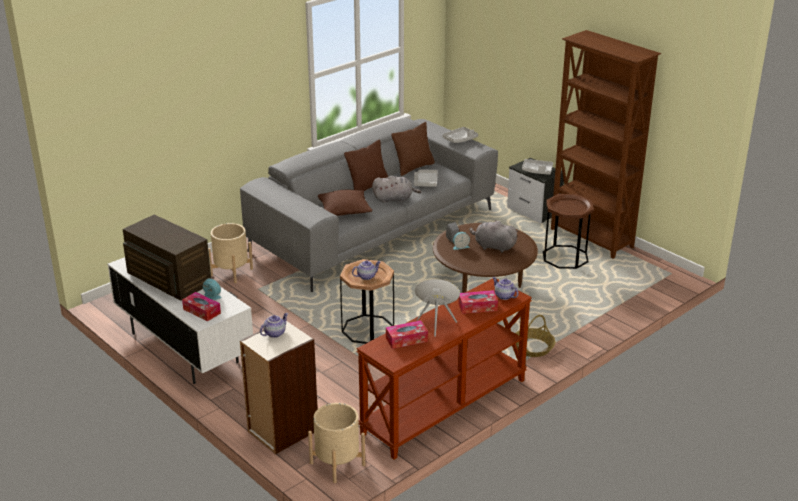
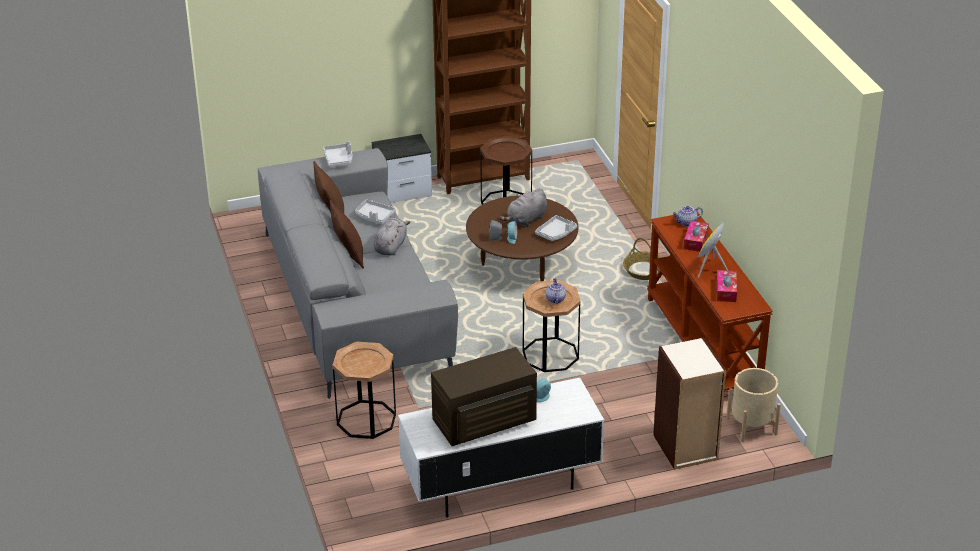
camera: 65 degrees left, 5 degrees up
(202, 311) = (567, 409): tissue box -> none
(231, 272) = (366, 419): beige planter -> brown side table
(274, 333) = (680, 357): teapot -> none
(344, 210) = (393, 283): brown pillow -> none
(537, 171) = (405, 147): grey tray -> grey tray (556, 233)

